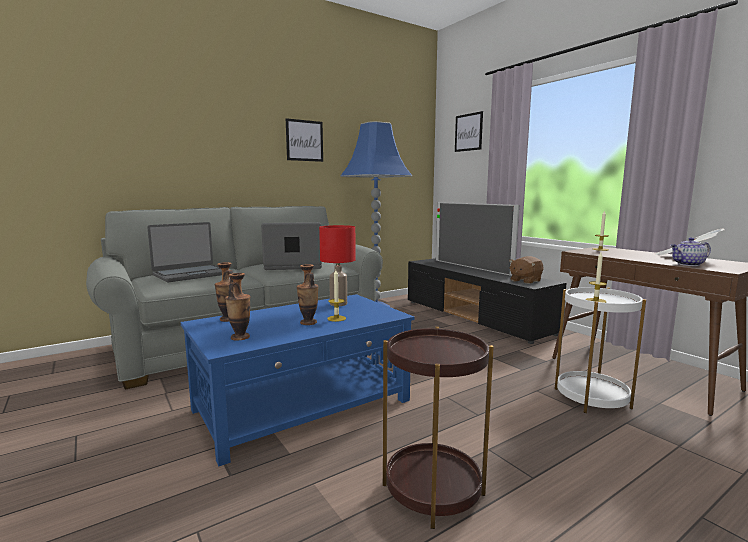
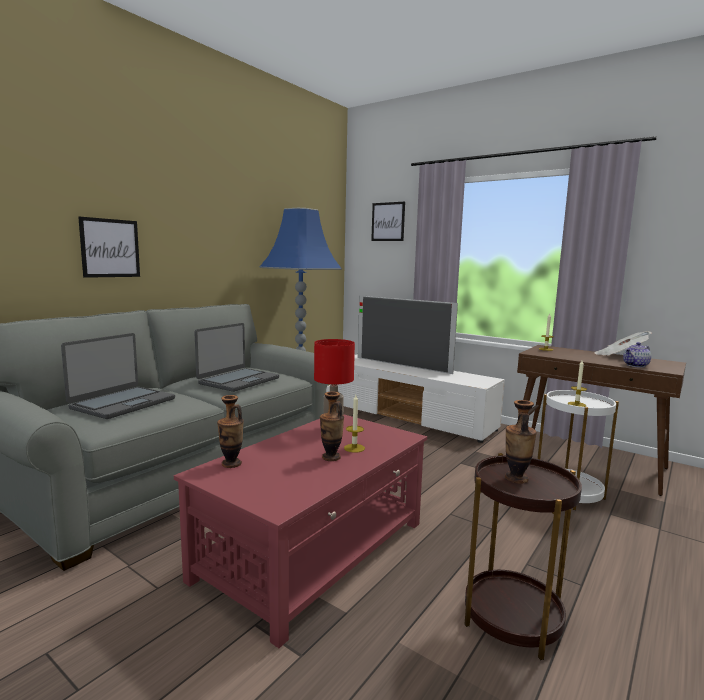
camera: 20 degrees left, 0 degrees up
(240, 337) = (278, 488): vase -> vase (516, 478)
(293, 266) = (238, 381): laptop -> laptop turned 150 degrees clockwise
(304, 140) = (220, 225): picture -> picture (110, 248)
(304, 405) = (315, 549): blue coffee table -> red coffee table
(476, 317) = (410, 417): black tv stand -> white tv stand
(525, 281) = (468, 379): brown plush toy -> none

